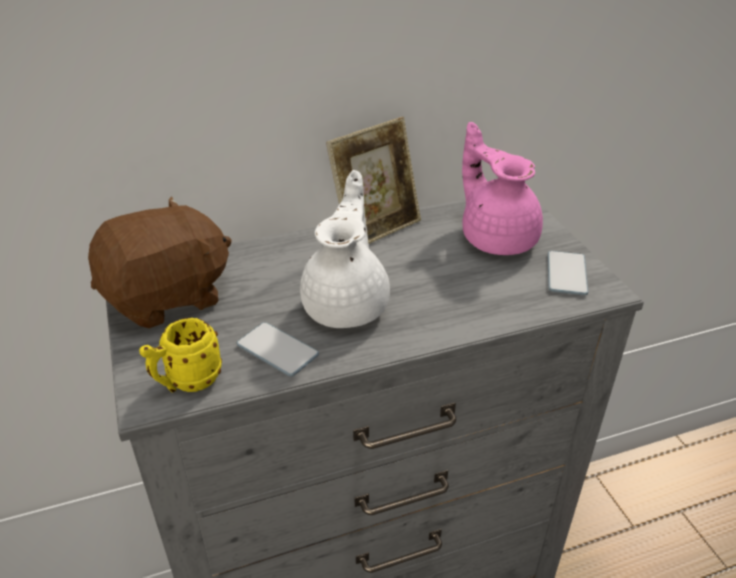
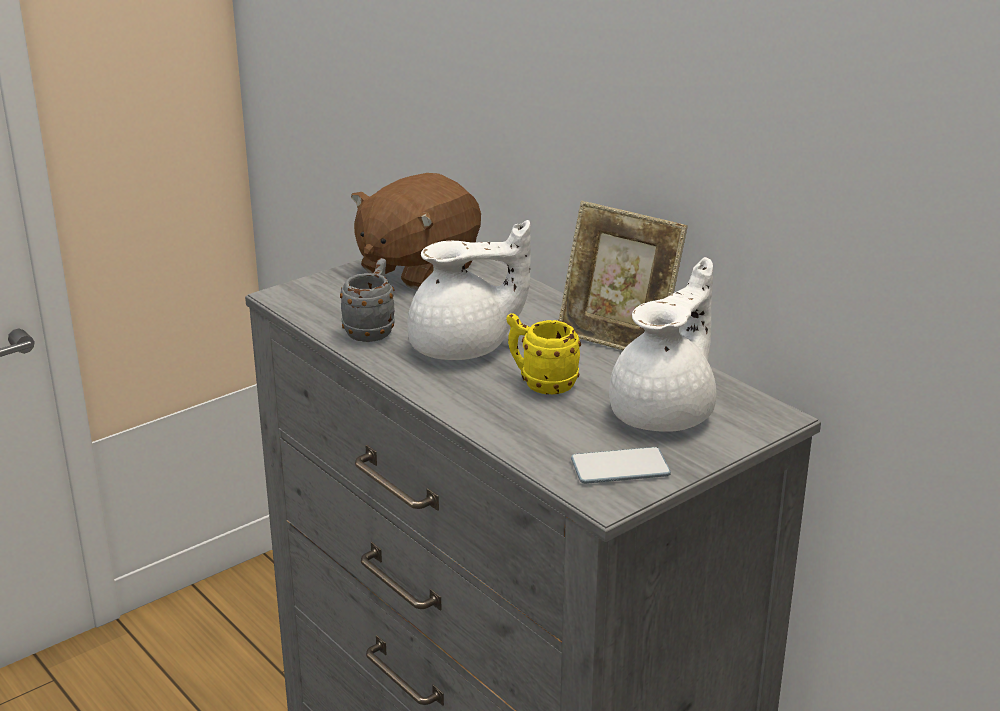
camera: 70 degrees right, 10 degrees down
(168, 297) = (416, 268): brown plush toy -> brown plush toy turned 90 degrees clockwise
(187, 382) = (310, 303): yellow mug -> yellow mug (541, 383)
(277, 350) = (372, 330): phone -> grey mug
(497, 237) = (665, 413): pink teapot -> white teapot

